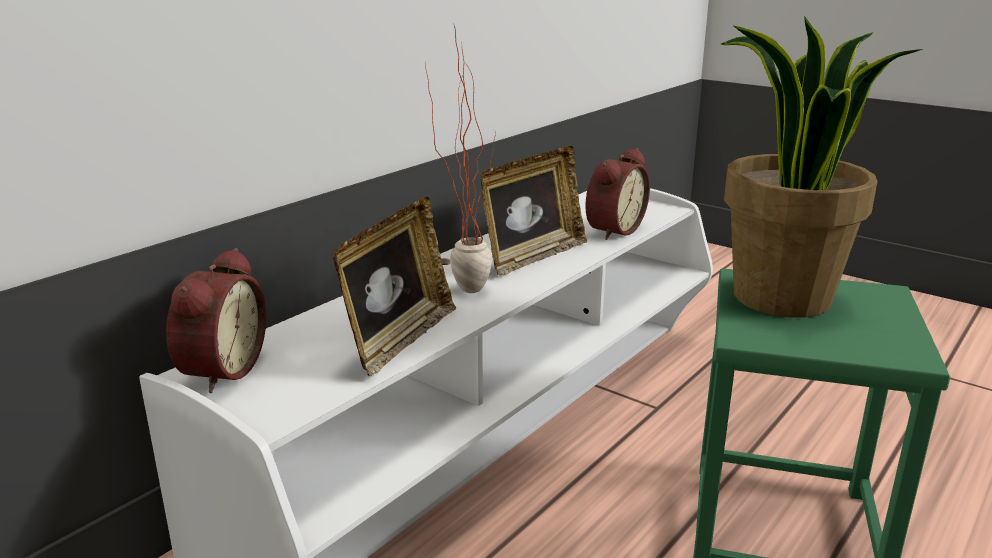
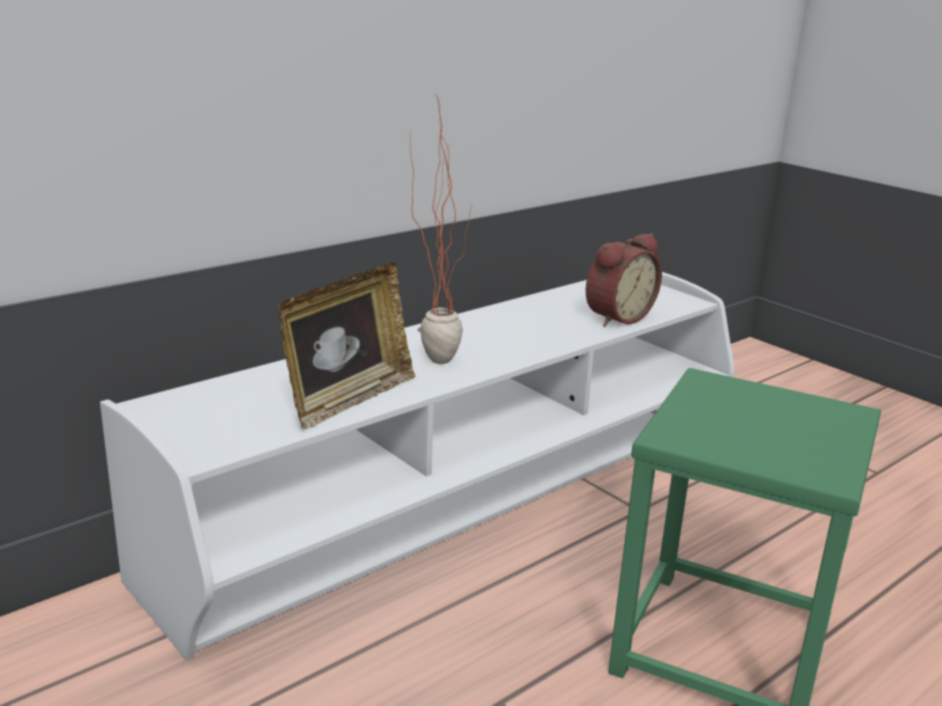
camera: 10 degrees right, 0 degrees up
(219, 370) = (172, 406): alarm clock -> none
(532, 257) = (518, 335): picture frame -> none
(780, 298) = (731, 405): potted plant -> none

